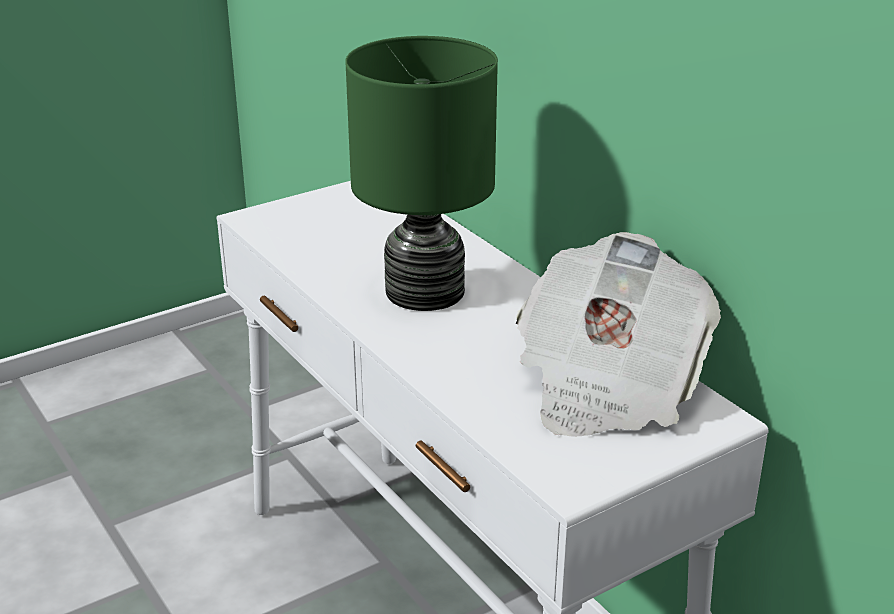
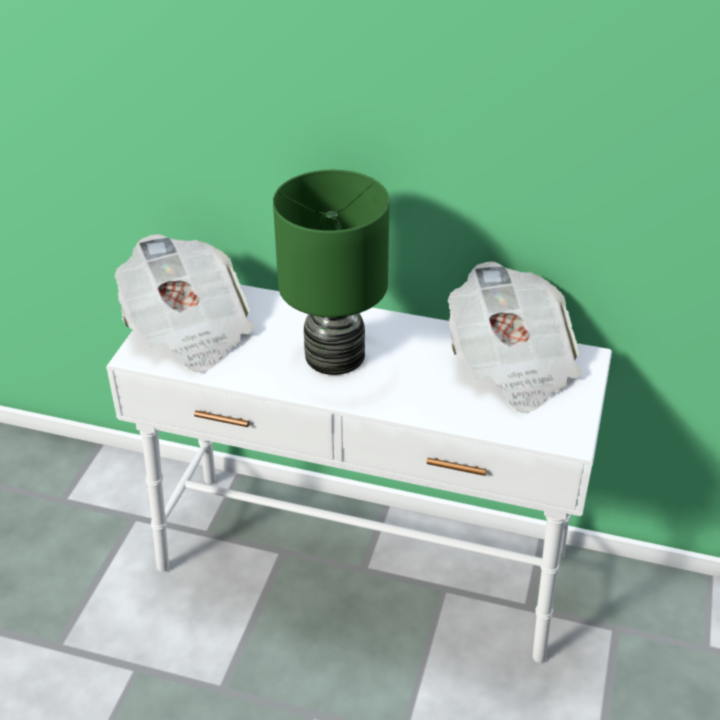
camera: 40 degrees left, 10 degrees up
(322, 218) = (189, 331): none -> newspaper

